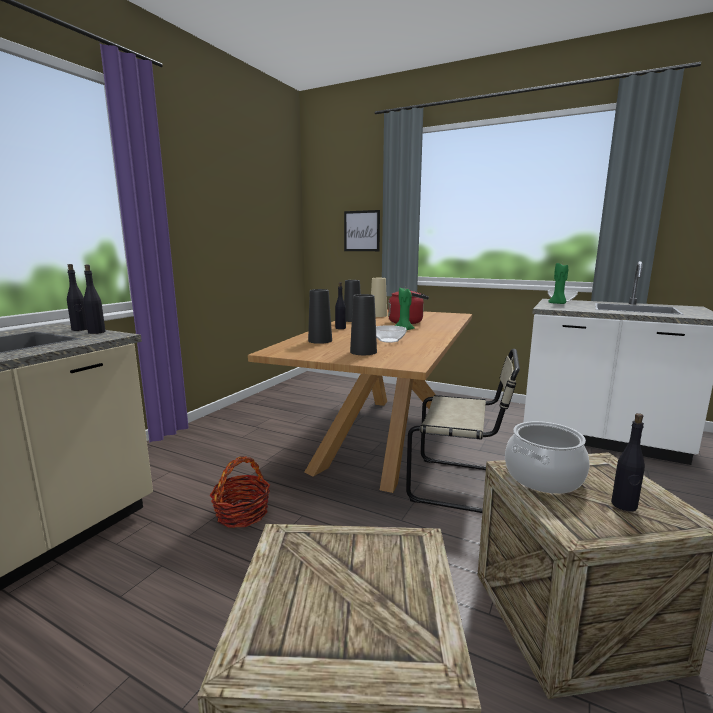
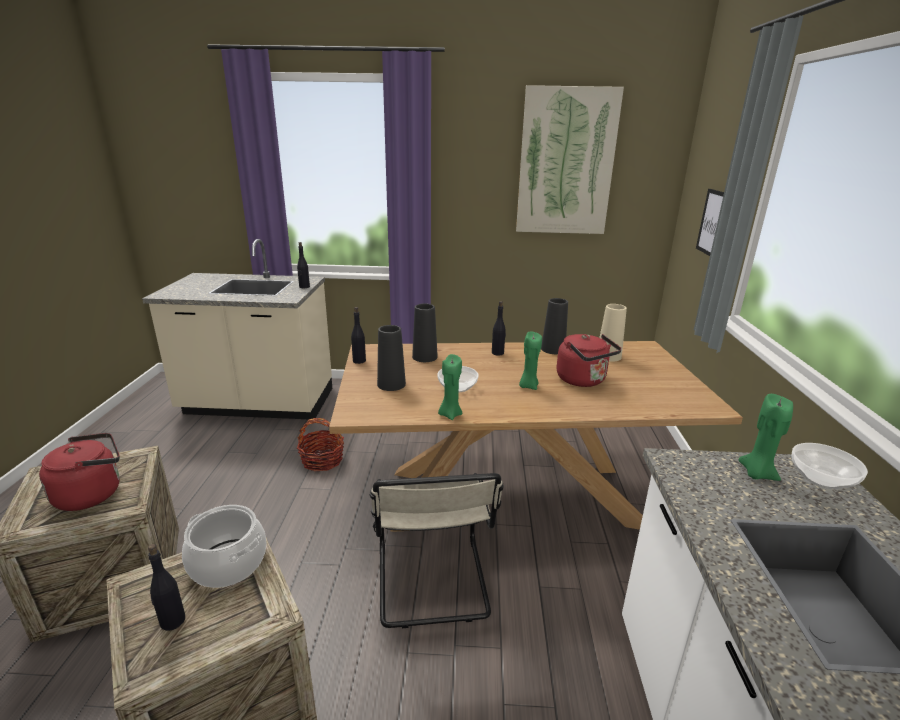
camera: 65 degrees right, 10 degrees up
(96, 332) = (297, 292): black bottle -> black bottle (359, 361)
(247, 193) = (566, 163): none -> picture
(370, 579) = (93, 493): none -> red kettle
(431, 346) = (450, 414): none -> green candle

